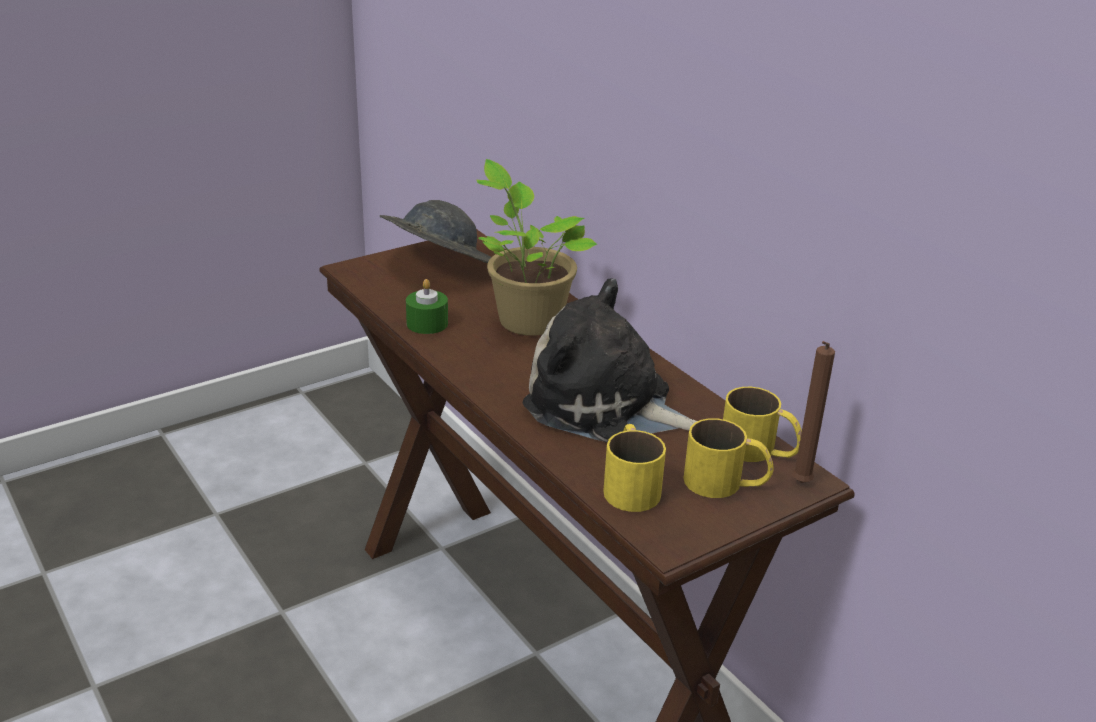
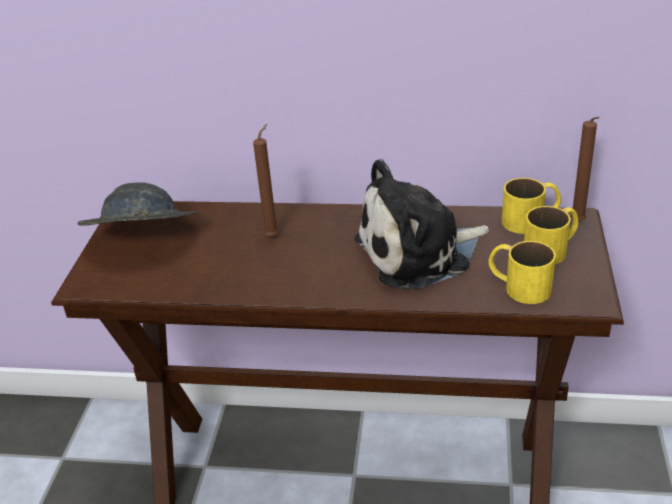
camera: 45 degrees left, 5 degrees up
(427, 323) = (219, 282): green candle -> none
(526, 319) = (273, 236): potted plant -> brown candle

